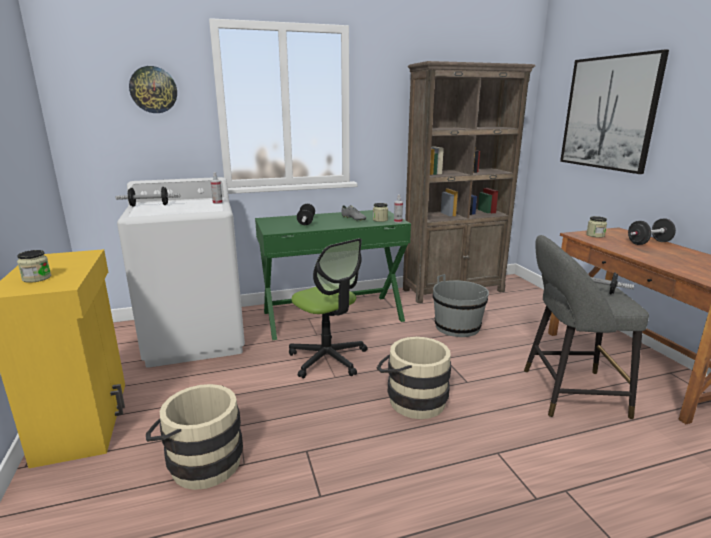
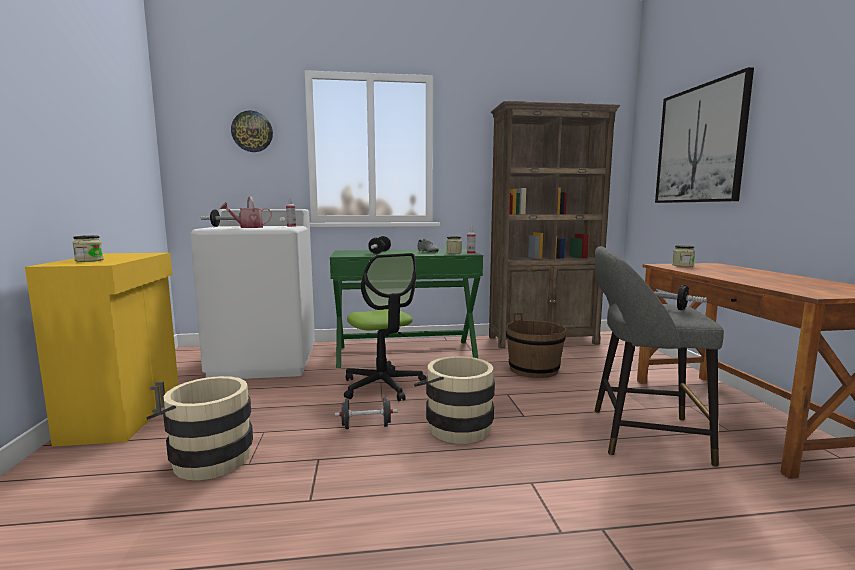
camera: 10 degrees right, 10 degrees down
(175, 209) = (248, 227): none -> watering can
(457, 327) = (533, 369): grey bucket -> brown bucket
(648, 243) = (744, 270): black dumbbell -> black dumbbell (366, 426)

